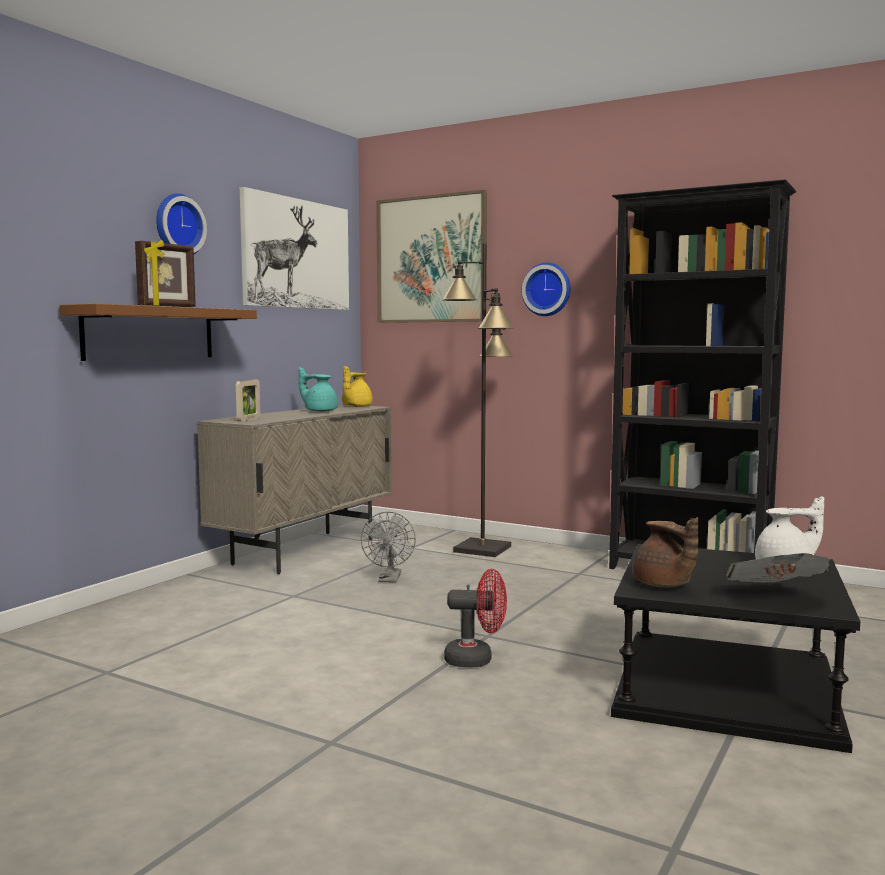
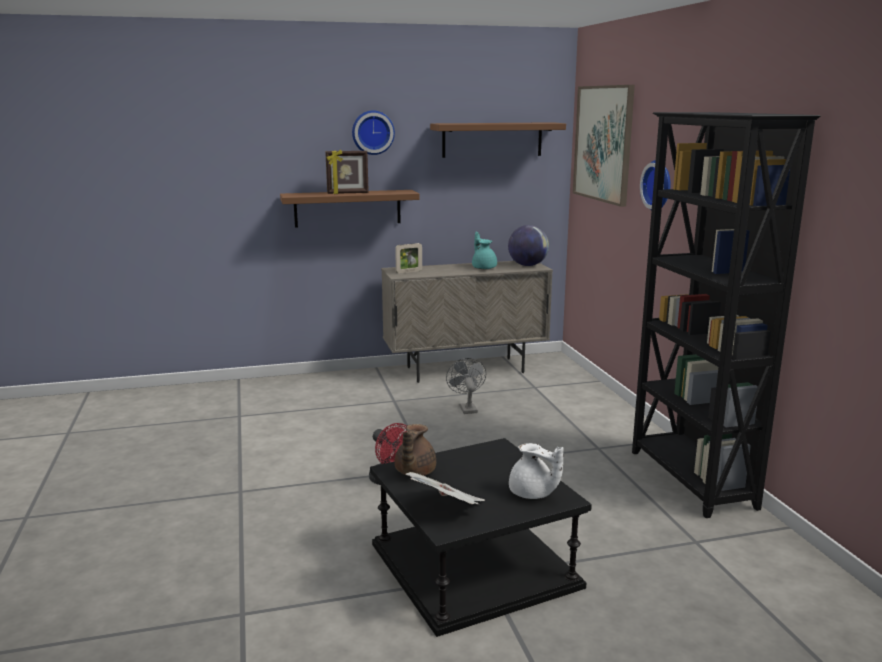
camera: 45 degrees right, 10 degrees up
(296, 254) = (492, 139): picture -> brown shelf
(355, 406) = (527, 265): yellow teapot -> globe
(389, 579) = (466, 408): grey fan -> grey fan turned 120 degrees clockwise
(482, 549) = (579, 403): black floor lamp -> none

